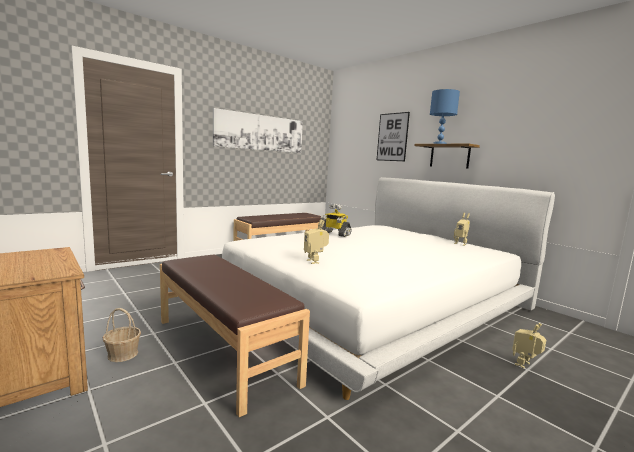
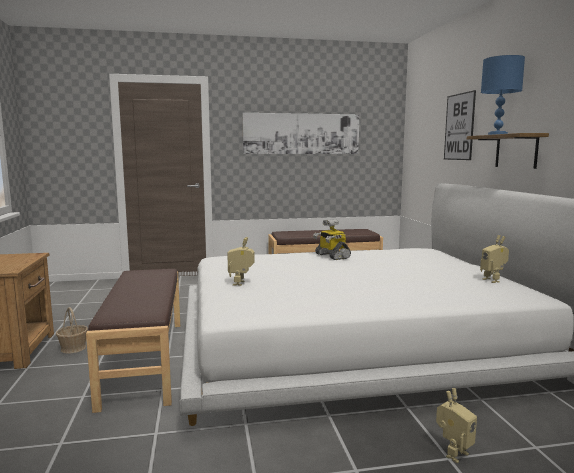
camera: 30 degrees right, 0 degrees up
(525, 365) = (453, 453): toy robot -> toy robot turned 150 degrees clockwise

